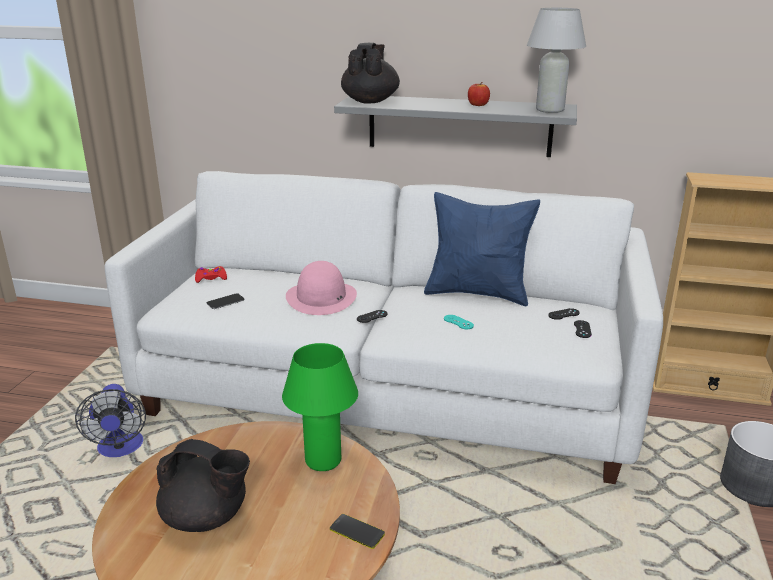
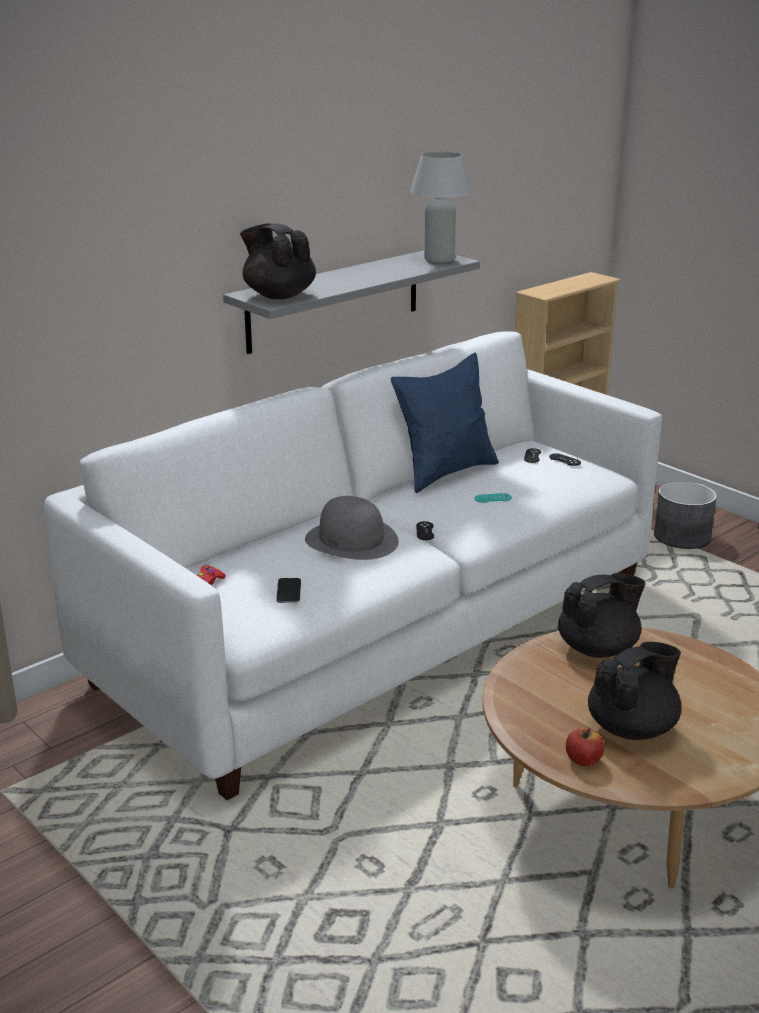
camera: 55 degrees left, 0 degrees up
(120, 449) = (279, 839): fan -> none
(321, 297) = (352, 540): pink hat -> grey hat
(323, 460) = (598, 649): green table lamp -> black teapot
(357, 532) = (710, 663): phone -> none
(478, 105) = (374, 271): apple -> apple (583, 760)

